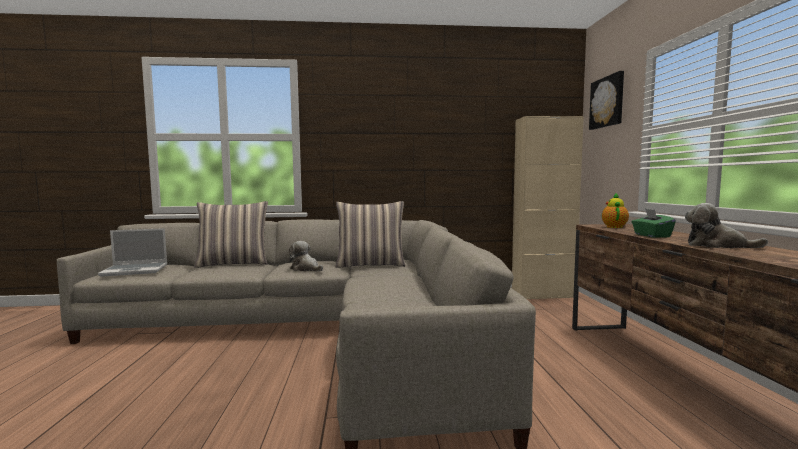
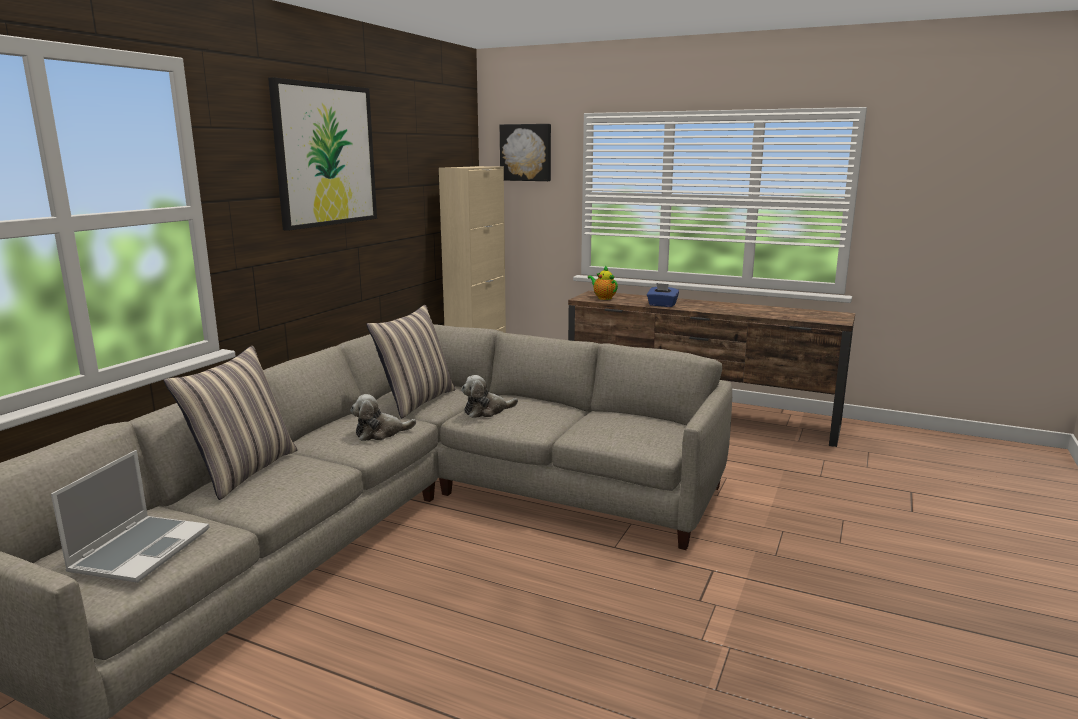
camera: 60 degrees left, 10 degrees up
(397, 110) = (325, 155): none -> picture
(651, 236) = (662, 305): green tissue box -> blue tissue box
(717, 246) = (718, 308): plush toy -> plush toy (486, 411)

